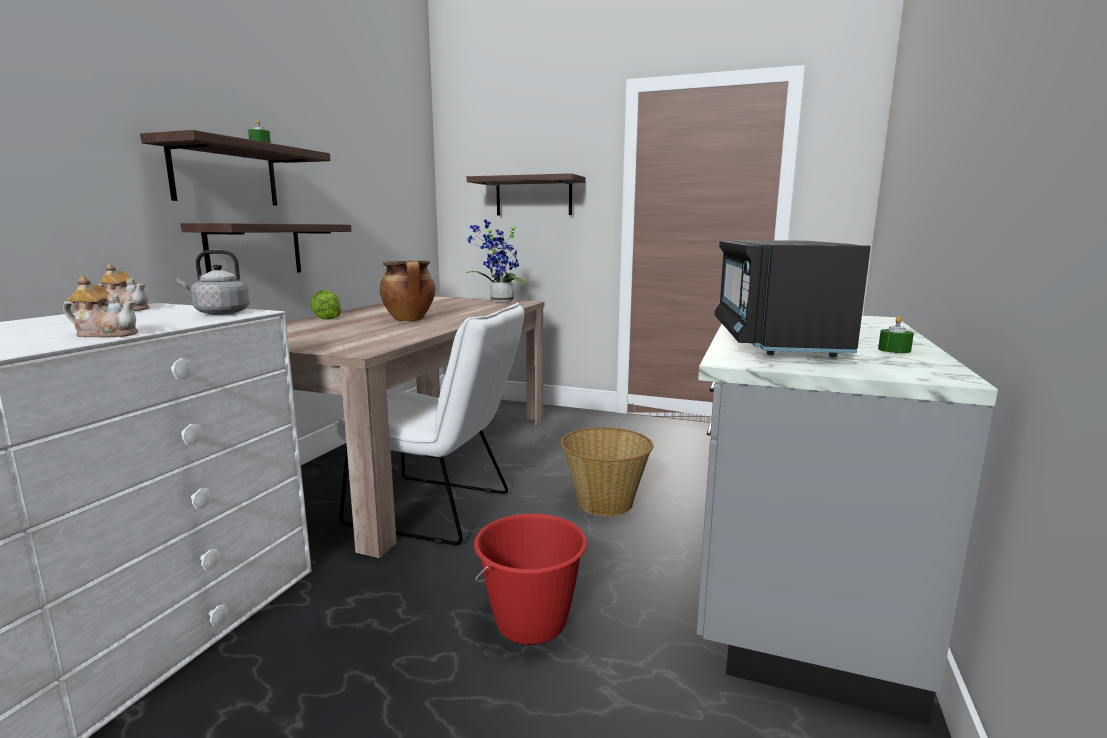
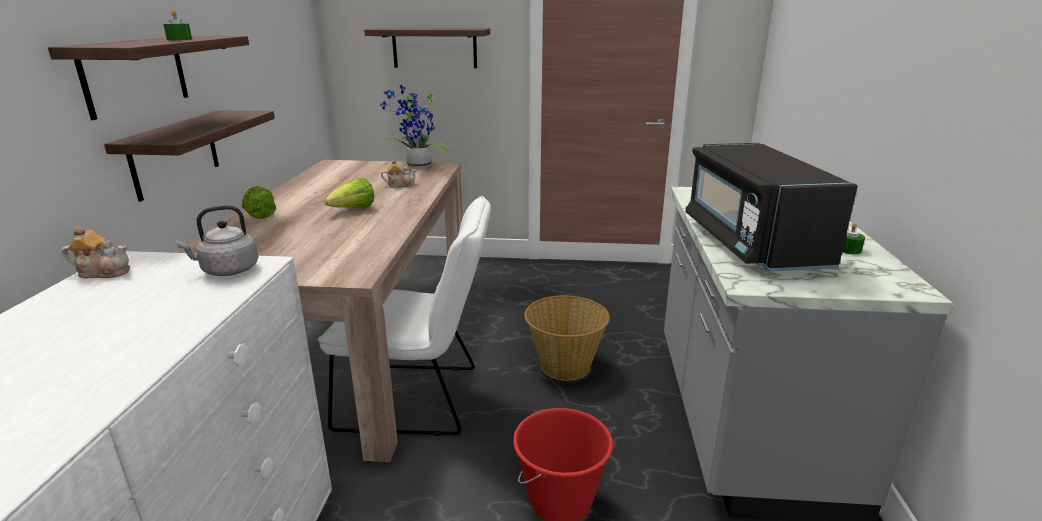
camera: 15 degrees left, 10 degrees up
(107, 334) = (164, 339): teapot -> teapot (400, 185)
(410, 319) = (353, 210): cooking pot -> lettuce

